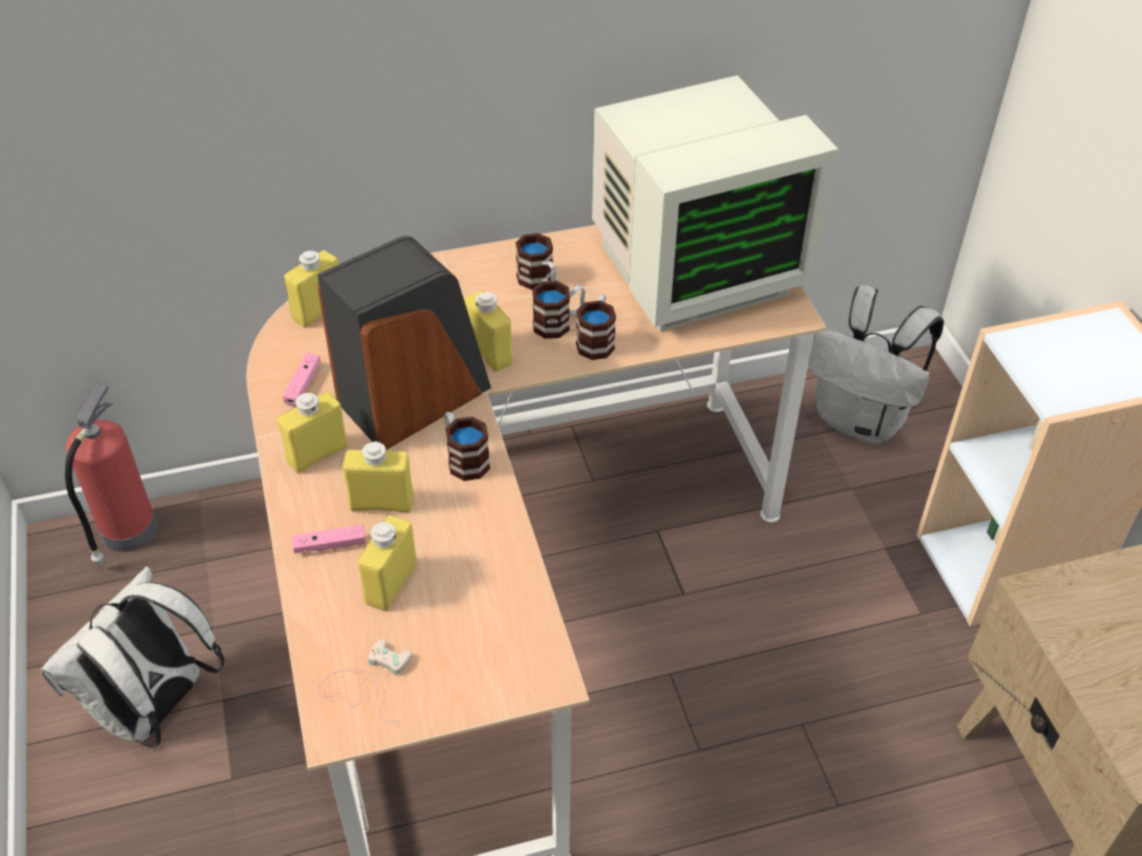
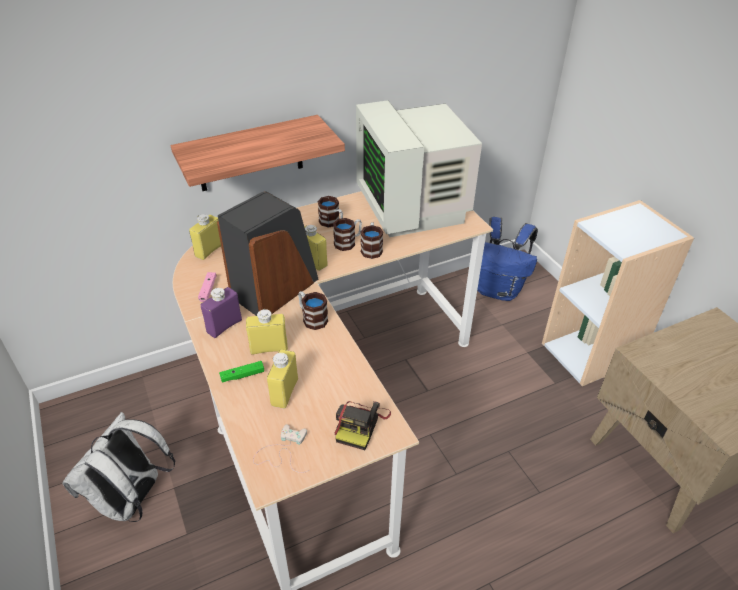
camera: 10 degrees left, 5 degrees down
(127, 532) = (101, 400): fire extinguisher -> none
(317, 454) = (224, 326): yellow bottle -> purple bottle
(330, 545) = (242, 375): pink game controller -> green game controller
(404, 149) = (250, 154): none -> shelf
(501, 656) = (361, 424): none -> camera
(693, 268) = (414, 208): monitor -> monitor turned 105 degrees clockwise
(861, 421) = (498, 290): white backpack -> blue backpack

